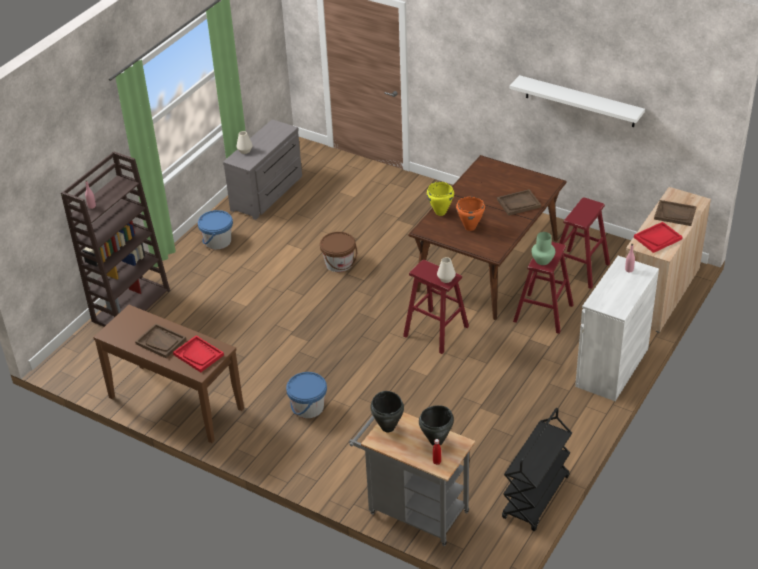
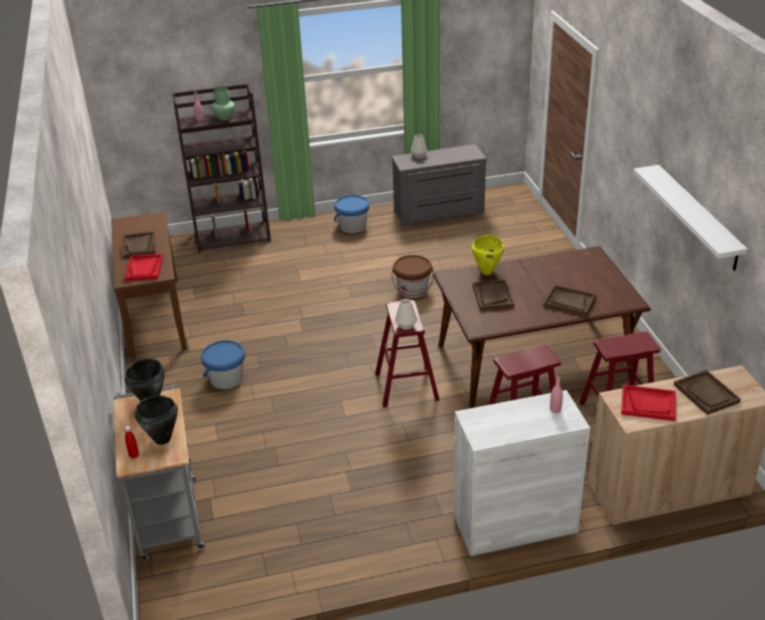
camera: 45 degrees right, 5 degrees down
(470, 227) = (492, 296): orange cooking pot -> brown tray
(536, 498) = (270, 584): black cart -> none
(542, 261) = (514, 362): green vase -> green vase (224, 117)

